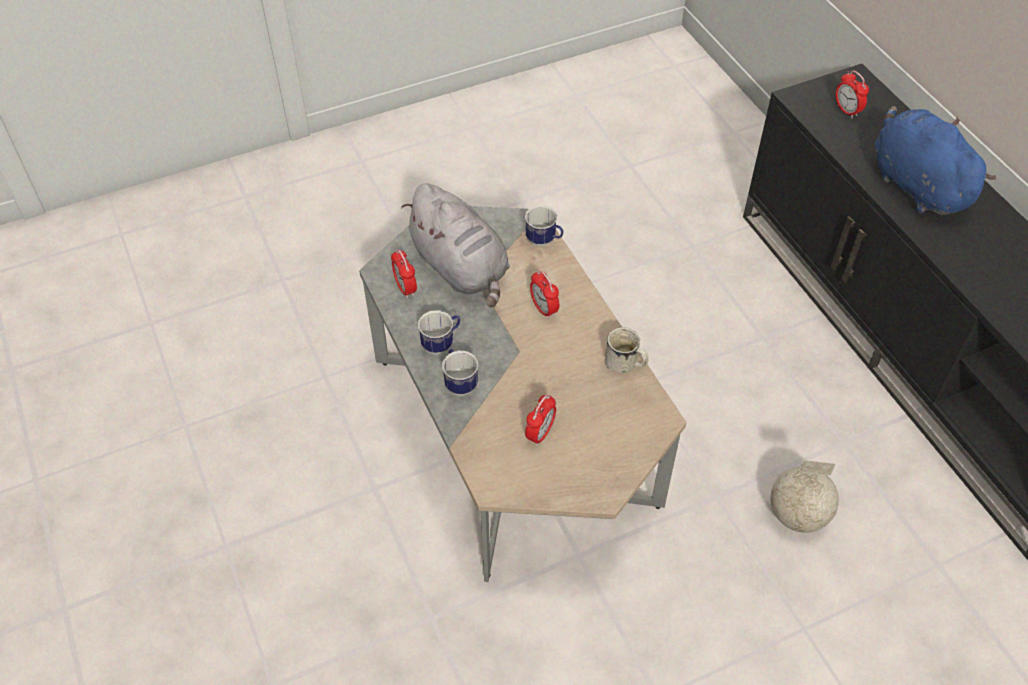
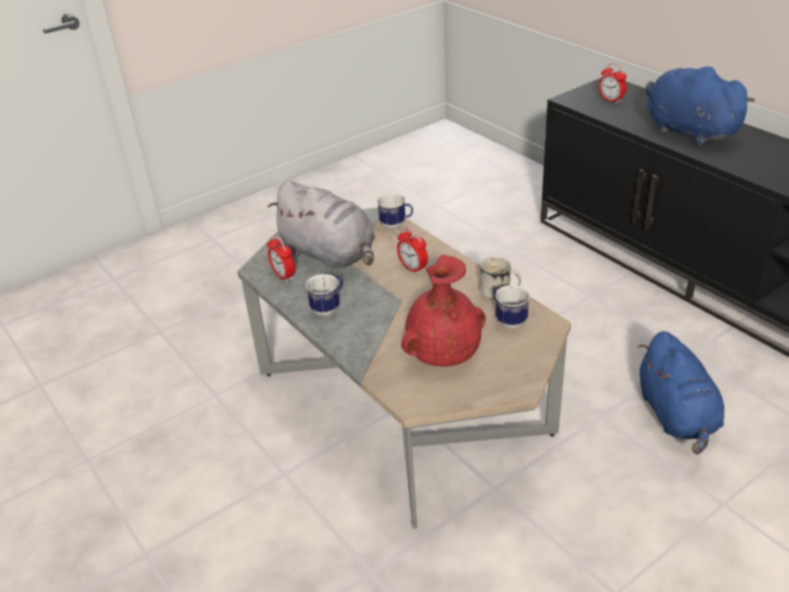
camera: 10 degrees left, 15 degrees down
(459, 382) = (354, 332): mug -> mug (508, 320)
(540, 434) = (443, 355): alarm clock -> red vase
(798, 516) = (677, 416): globe -> blue plush toy

